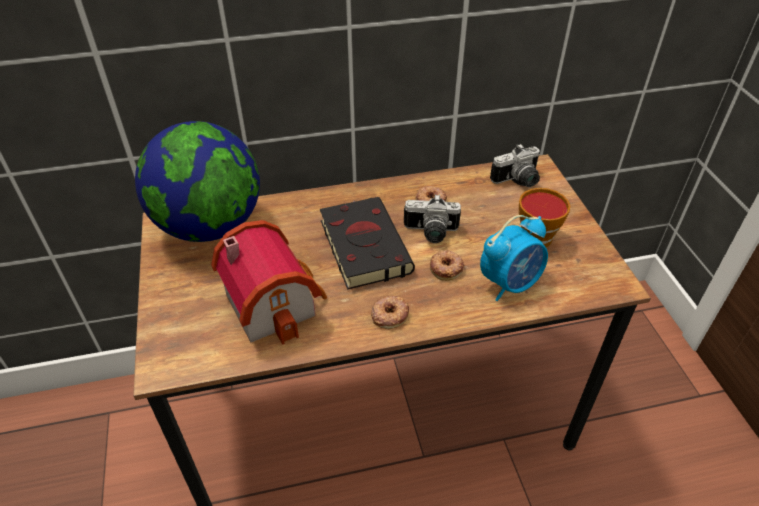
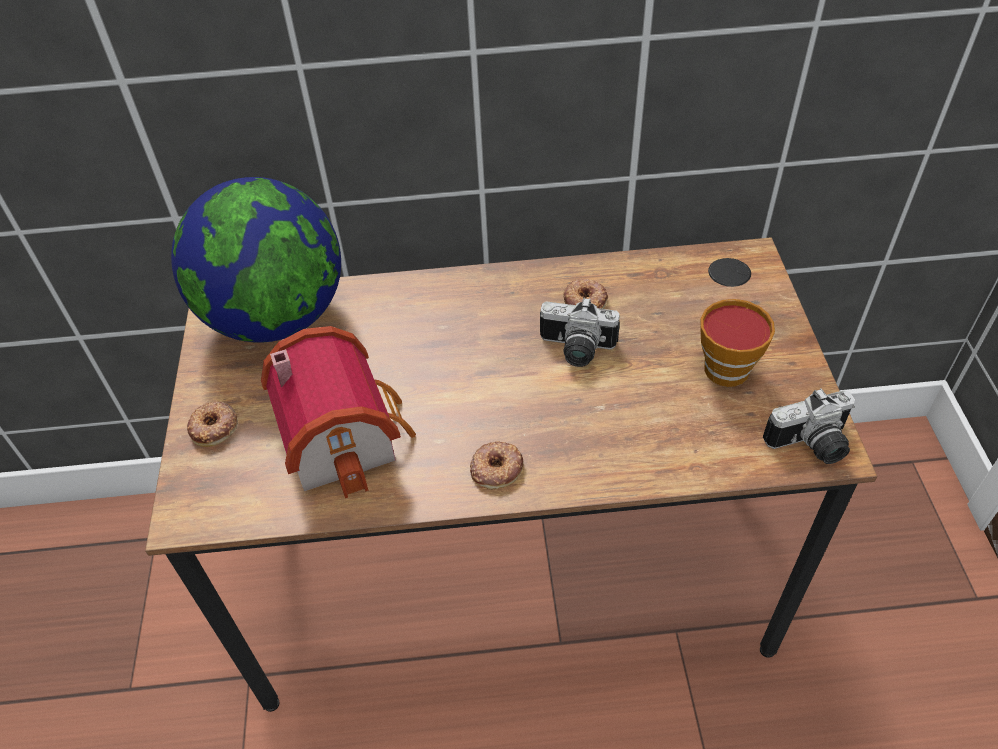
camera: 10 degrees right, 5 degrees up
(363, 244) = (478, 360): black book -> none
(446, 268) = (588, 405): donut -> donut (214, 427)
(510, 283) = (674, 436): alarm clock -> none
(518, 181) = (718, 277): camera -> camera (812, 446)

